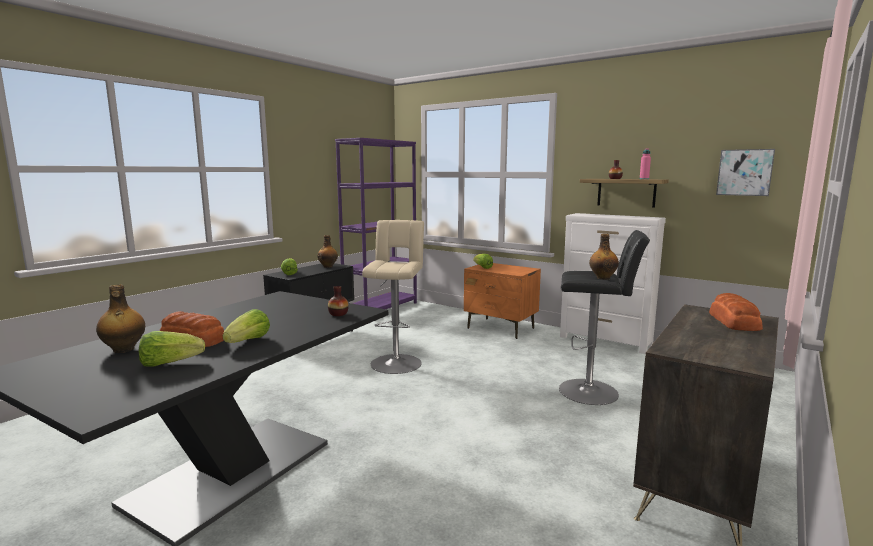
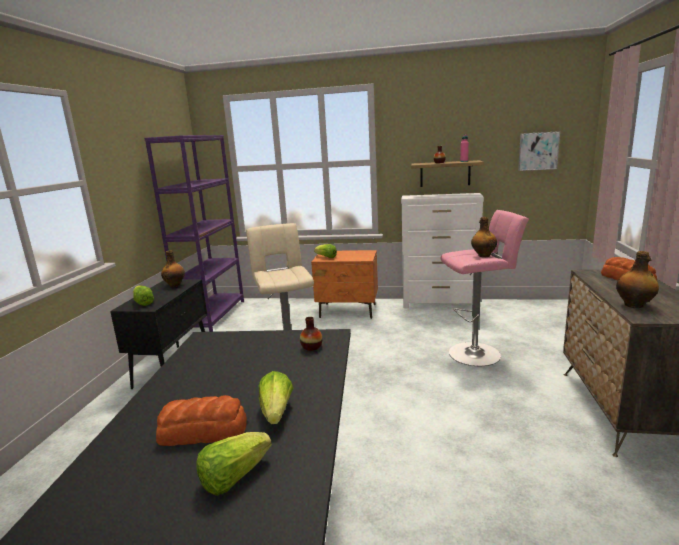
camera: 25 degrees left, 5 degrees up
(123, 350) = (132, 479): bottle -> bottle (634, 305)
(593, 392) = (478, 353): black stool -> pink stool

